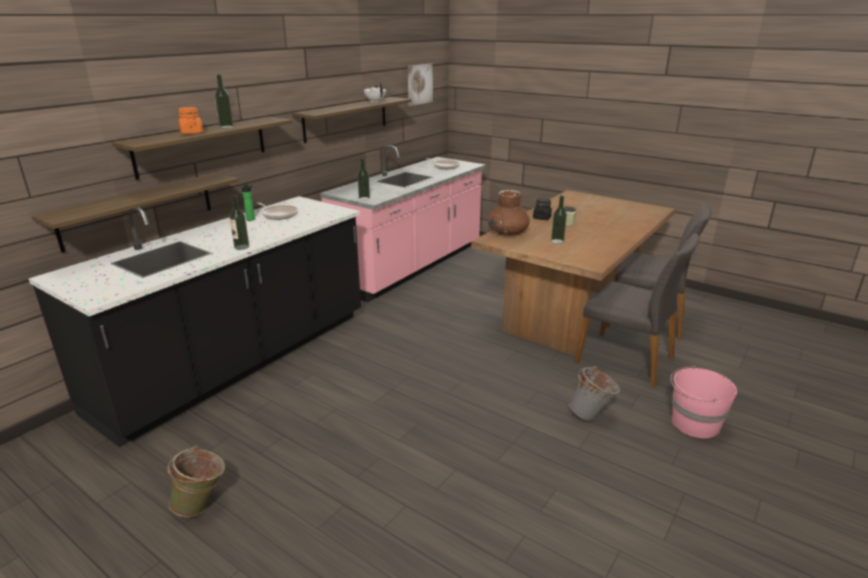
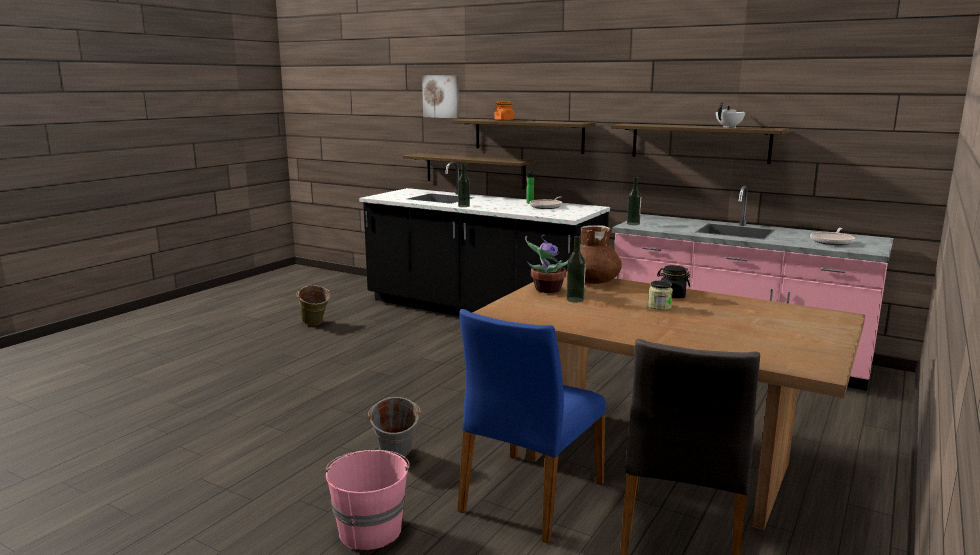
camera: 85 degrees right, 10 degrees down
(226, 127) = (534, 121): bottle -> none
(419, 84) = (864, 119): picture -> picture (441, 96)
(533, 247) = (546, 290): none -> potted plant
(626, 359) = (529, 496): grey chair -> blue chair

